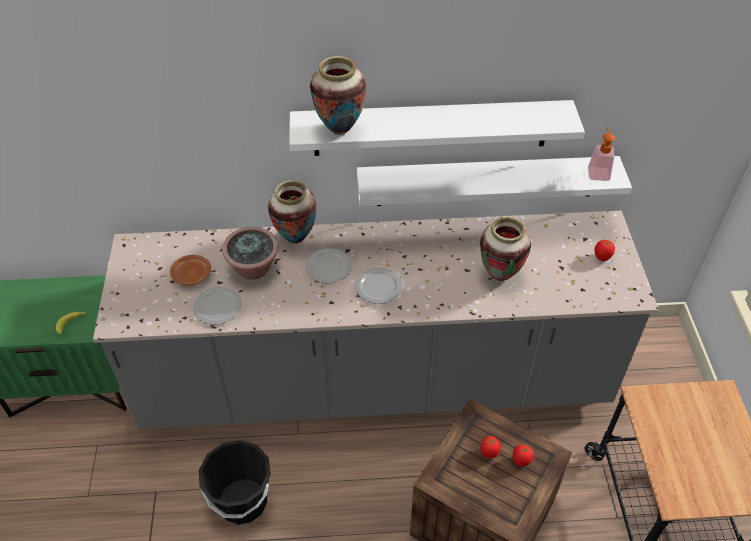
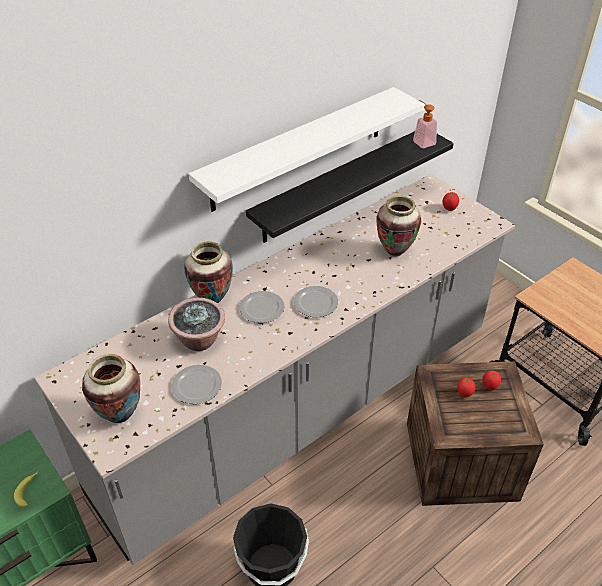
camera: 35 degrees left, 5 degrees down
(191, 275) = (146, 373): brown plate -> none
(339, 129) = (246, 170): vase -> vase (120, 416)
(486, 181) = (340, 184): white shelf -> black shelf

